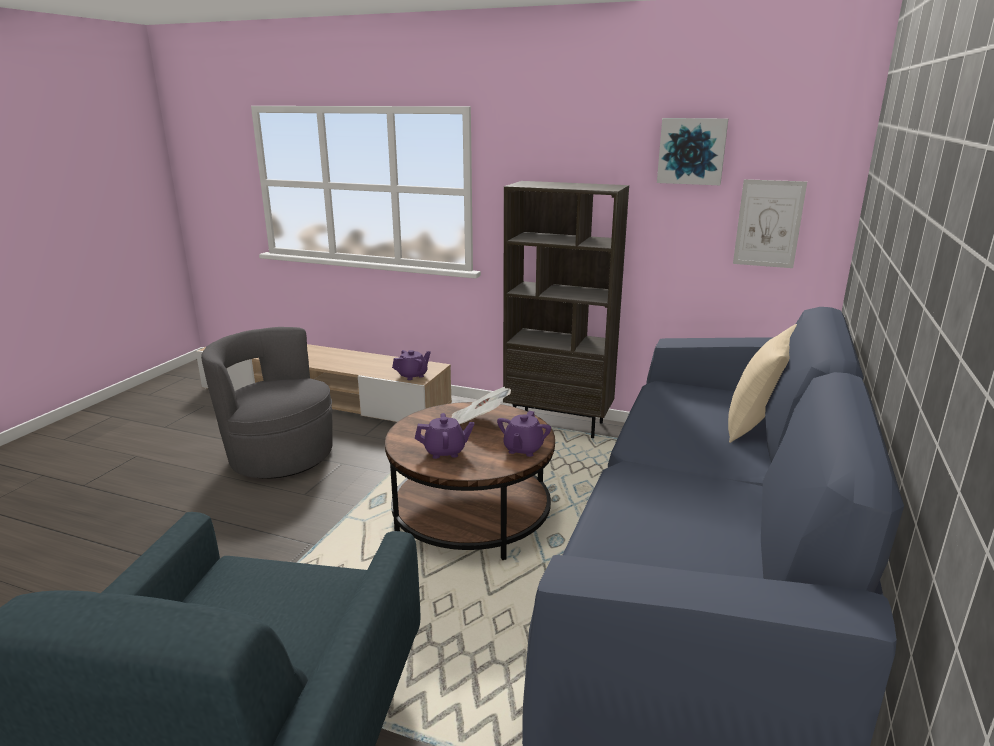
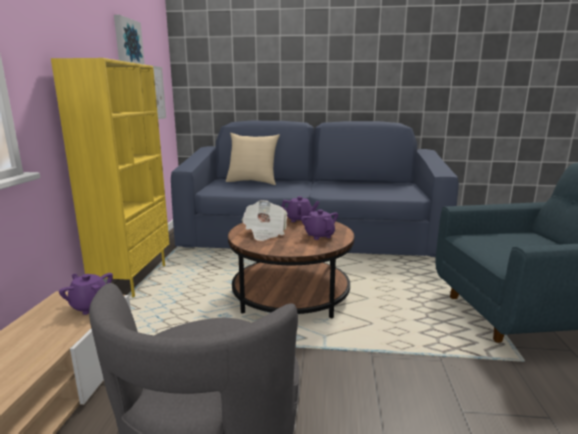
camera: 105 degrees left, 5 degrees down
(559, 423) = (133, 279): brown bookcase -> yellow bookcase

